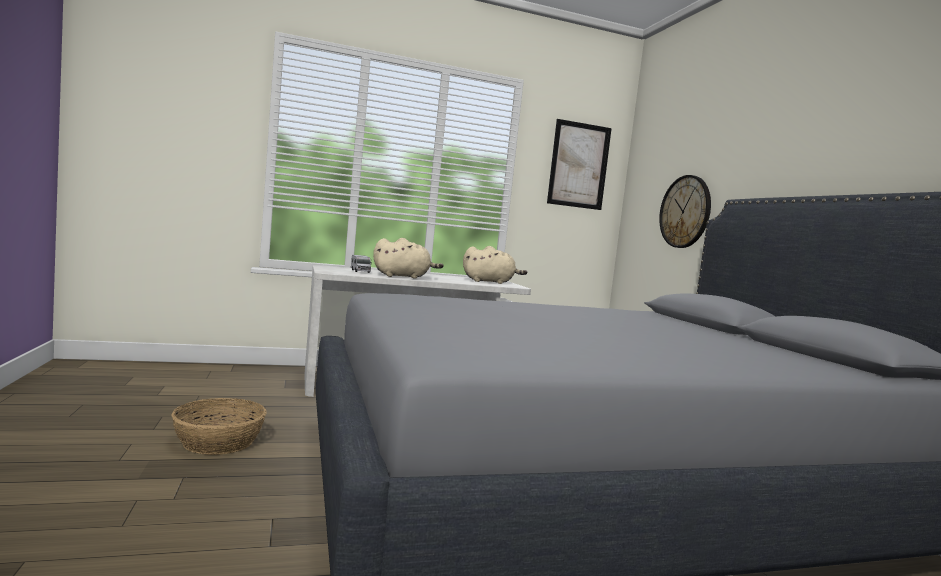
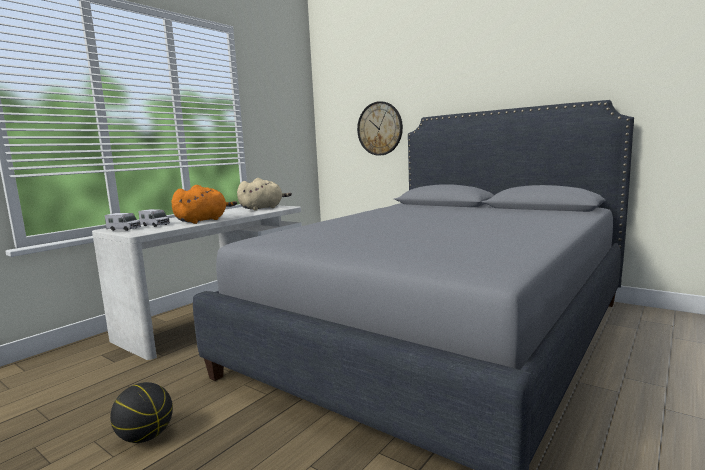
camera: 35 degrees left, 5 degrees up
(219, 441) = (146, 436): basket -> basketball
(331, 268) = (124, 229): none -> toy truck
(403, 277) = (203, 220): beige plush toy -> orange plush toy
(579, 165) = (284, 99): picture -> none

